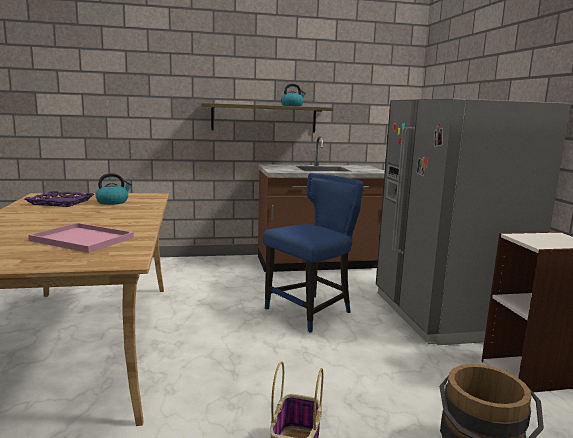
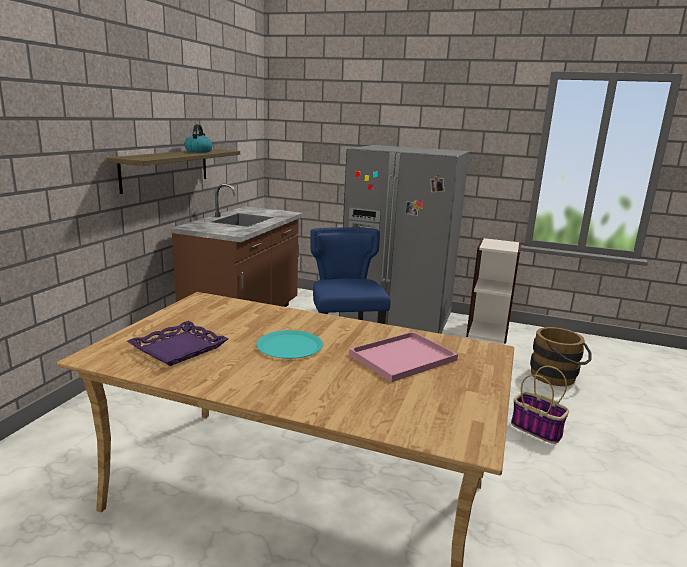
camera: 60 degrees left, 5 degrees up
(82, 216) = (289, 346): none -> turquoise plate
(113, 202) = (219, 322): kettle -> none

